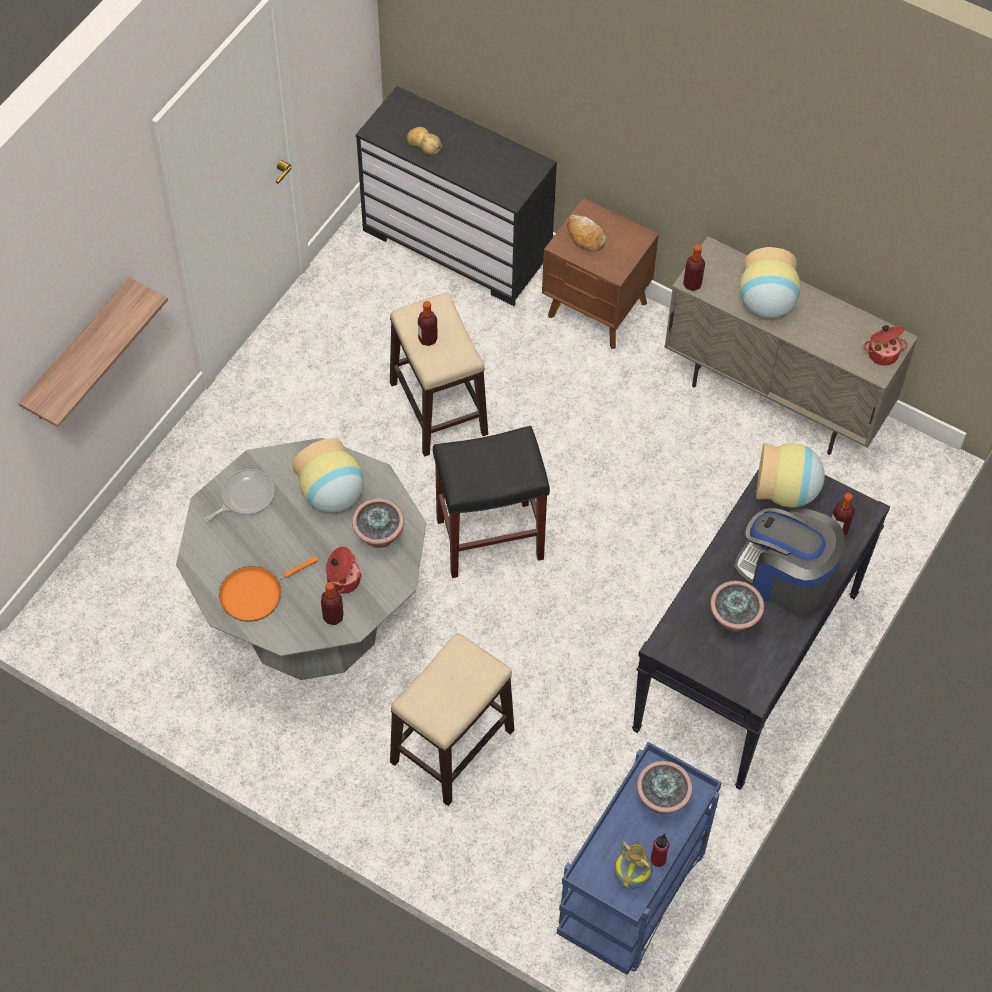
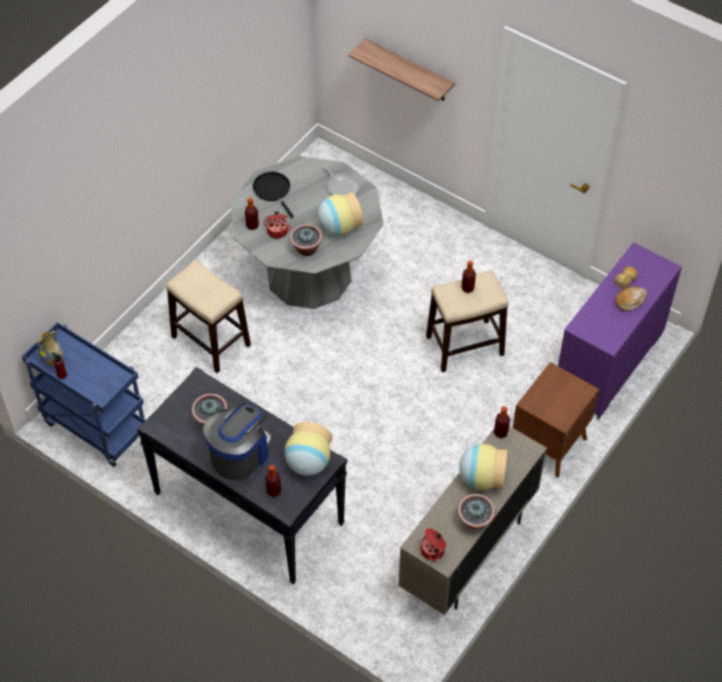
camera: 95 degrees right, 5 degrees down
(255, 594) = (273, 190): orange frying pan -> black frying pan
(457, 243) = (609, 364): black dresser -> purple dresser
(491, 538) = (359, 369): black stool -> none
(584, 237) = (561, 386): bread -> bread (630, 301)
(662, 799) = (101, 380): potted plant -> potted plant (475, 521)

